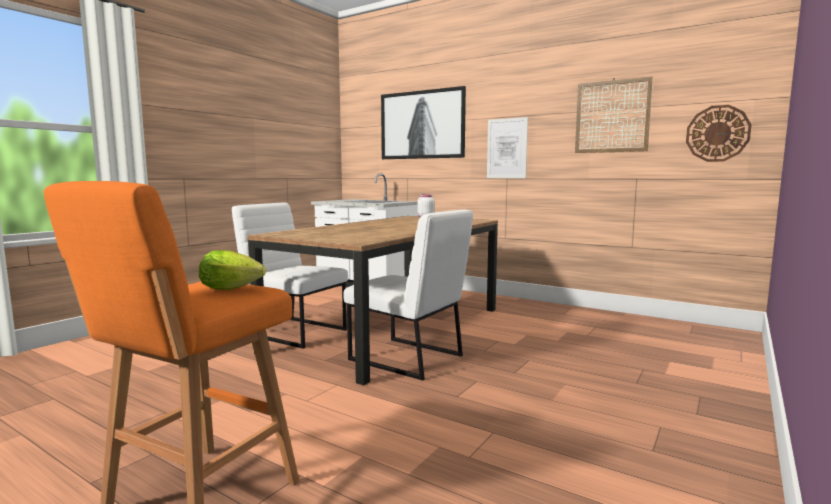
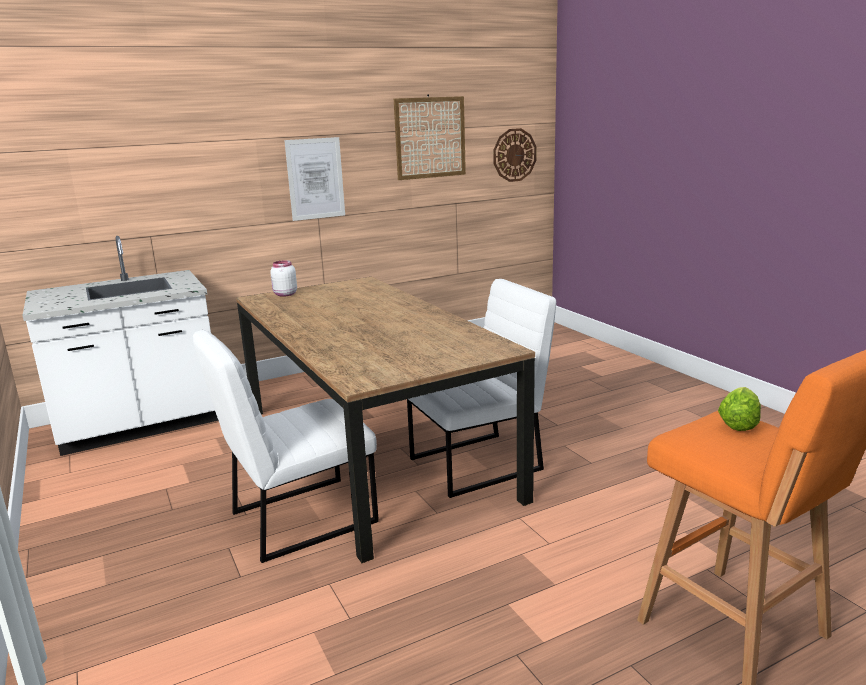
camera: 60 degrees left, 10 degrees up
(422, 125) = (170, 147): picture -> none

